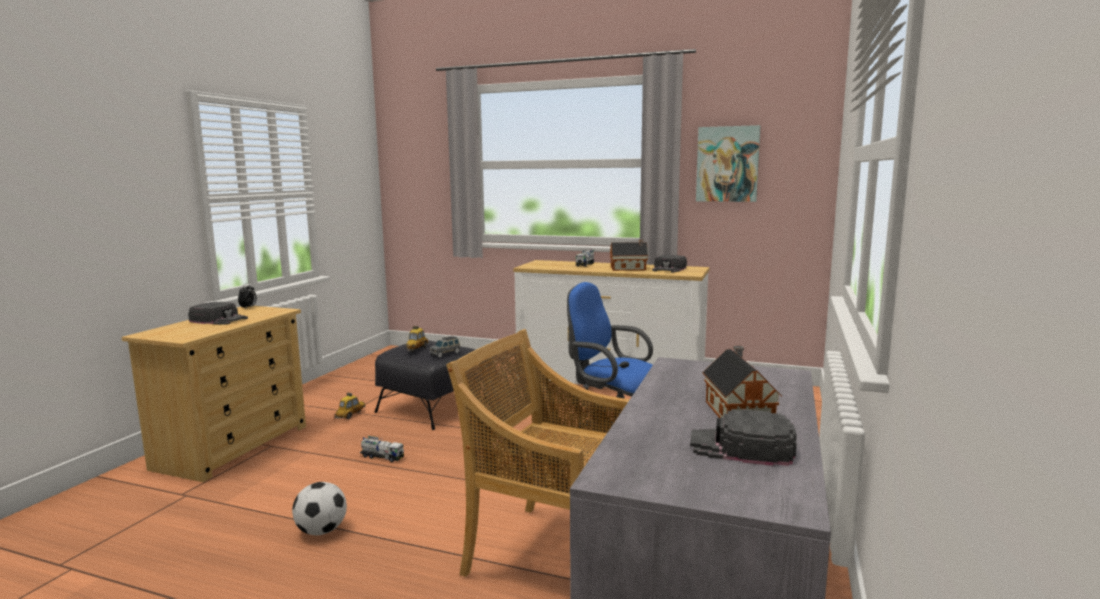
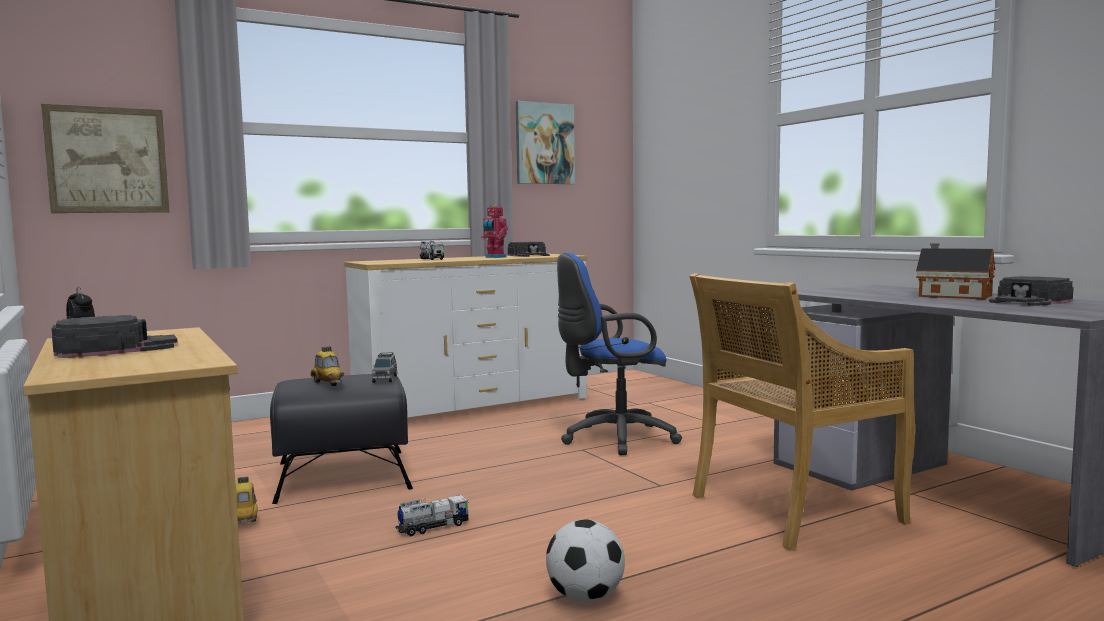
camera: 50 degrees left, 5 degrees down
(420, 188) = (107, 160): none -> picture
(629, 268) = (495, 257): toy house -> toy robot

